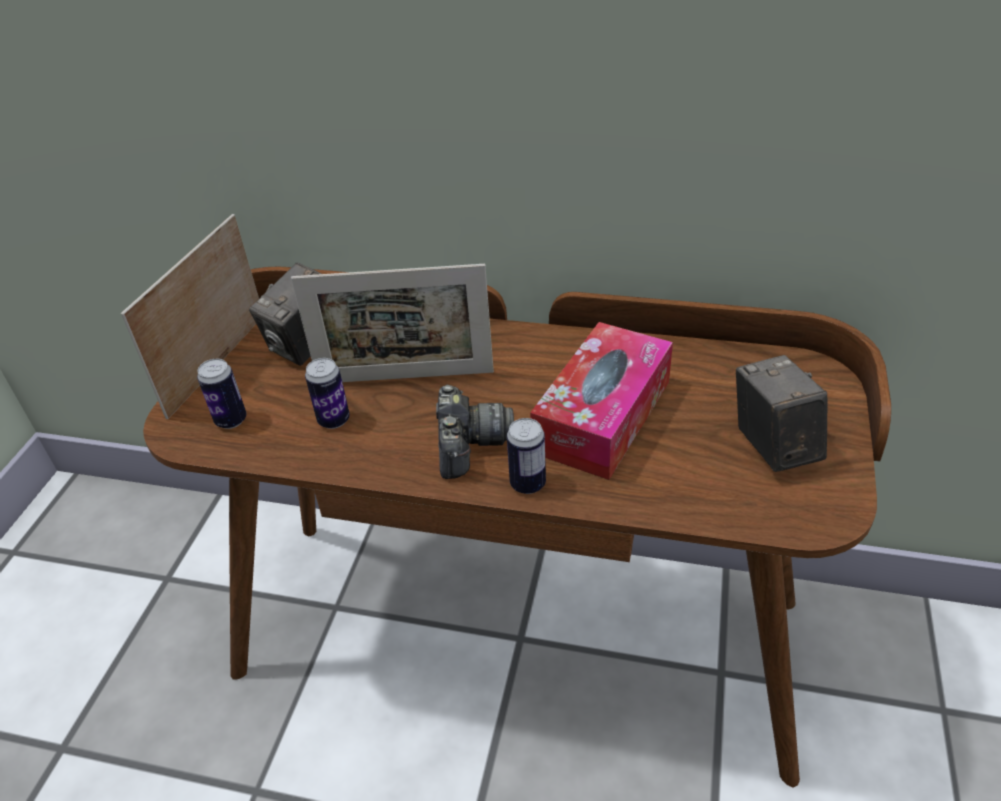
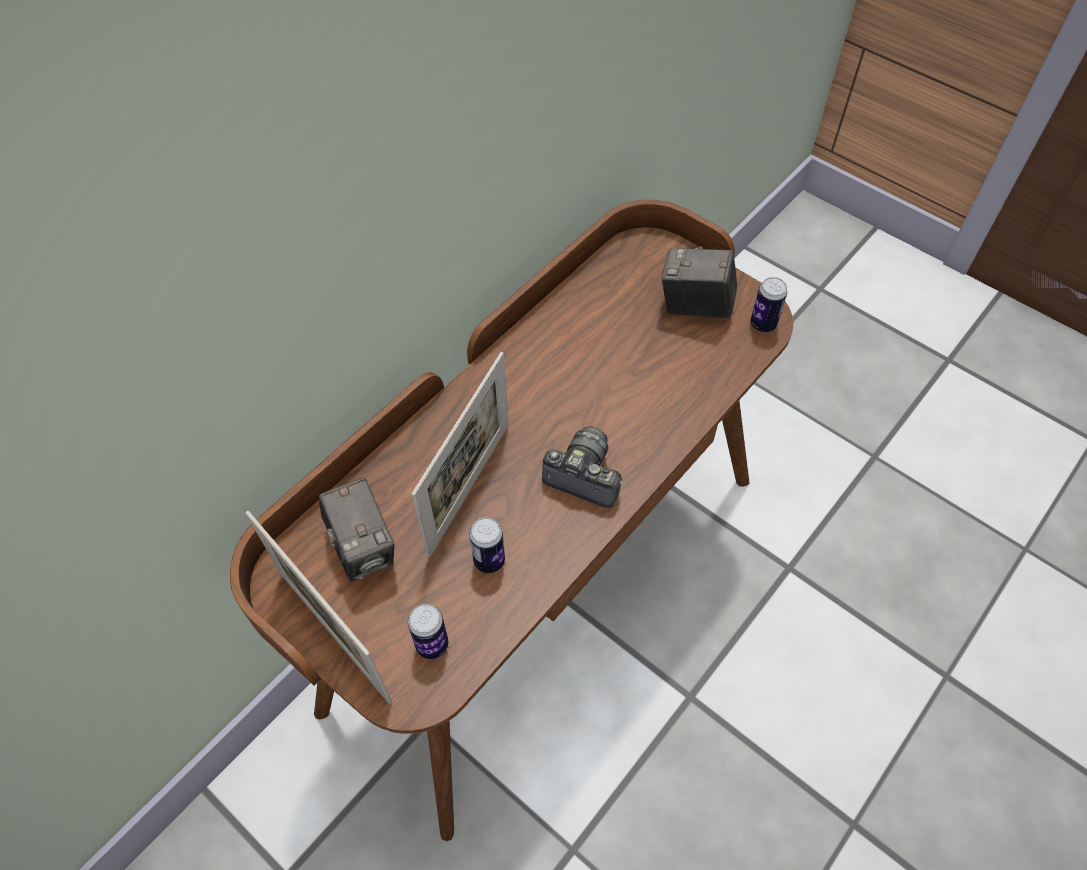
camera: 65 degrees left, 15 degrees up
(527, 484) = (647, 457): can -> can (763, 324)
(603, 416) = (606, 380): tissue box -> none

